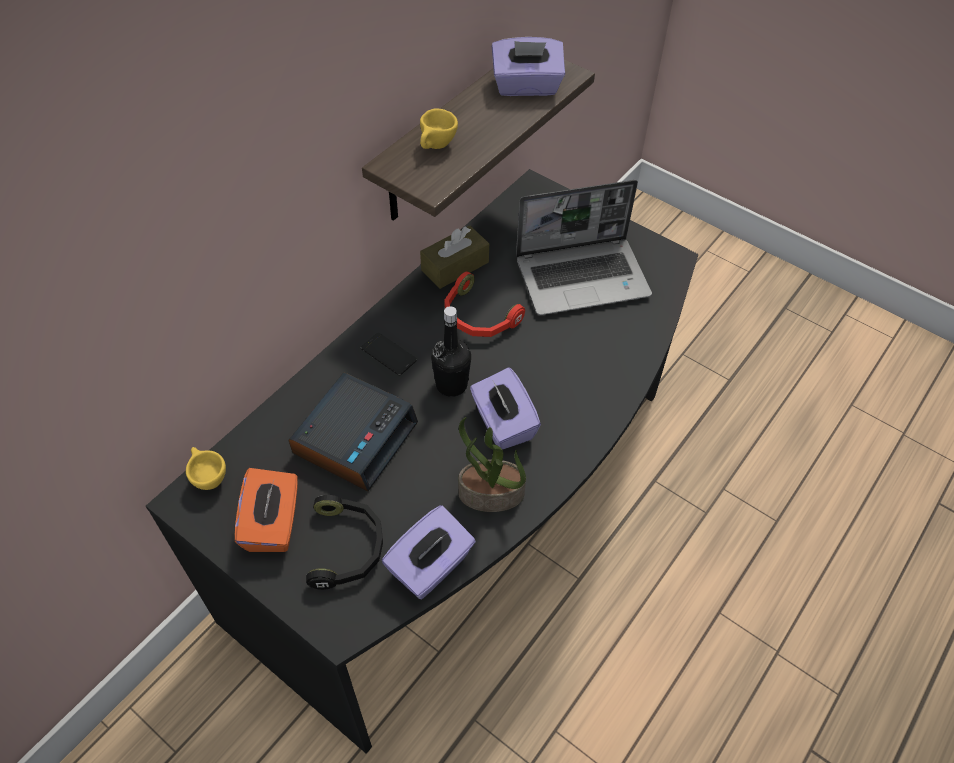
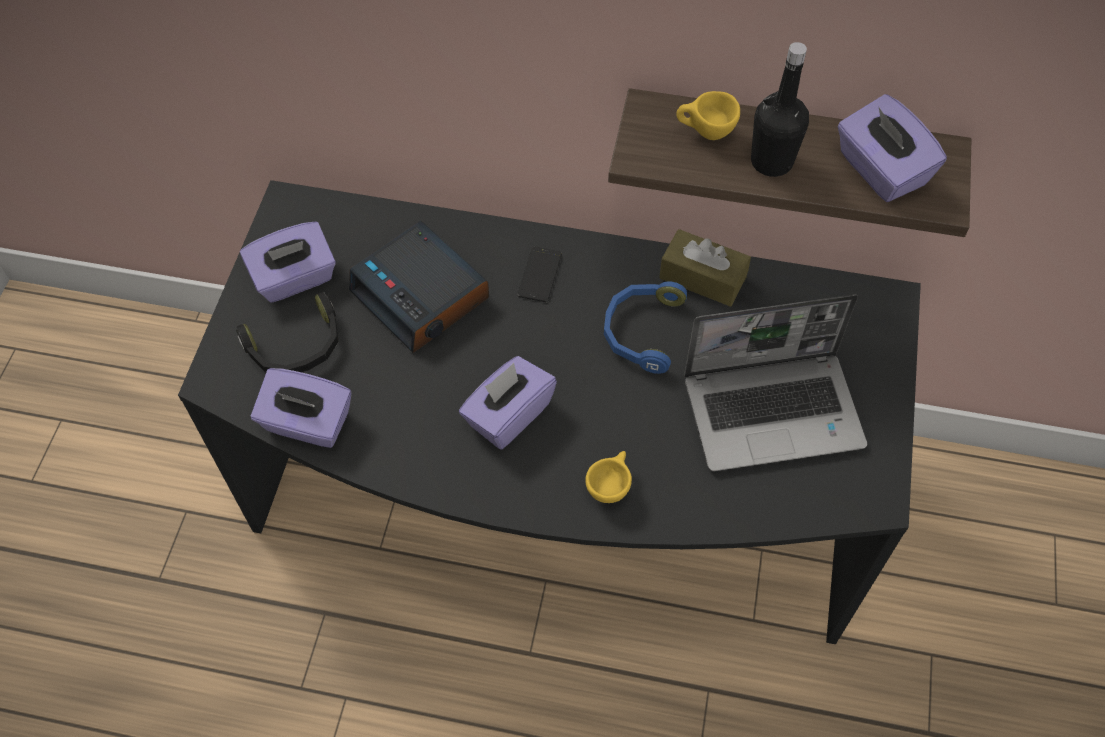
camera: 65 degrees right, 5 degrees up
(208, 478) = (318, 208): yellow cup -> yellow cup (609, 487)
(273, 524) = (295, 279): orange tissue box -> purple tissue box
(355, 437) = (422, 295): alarm clock -> alarm clock turned 45 degrees clockwise
(451, 385) = (533, 347): black bottle -> black bottle (771, 162)
(478, 317) = (641, 331): red headphones -> blue headphones
(490, 495) = (413, 440): potted plant -> none
(583, 277) = (774, 410): laptop -> laptop turned 60 degrees counterclockwise

